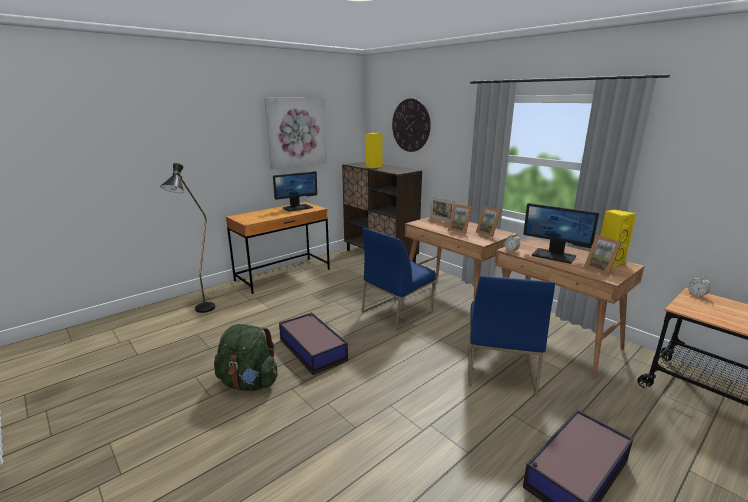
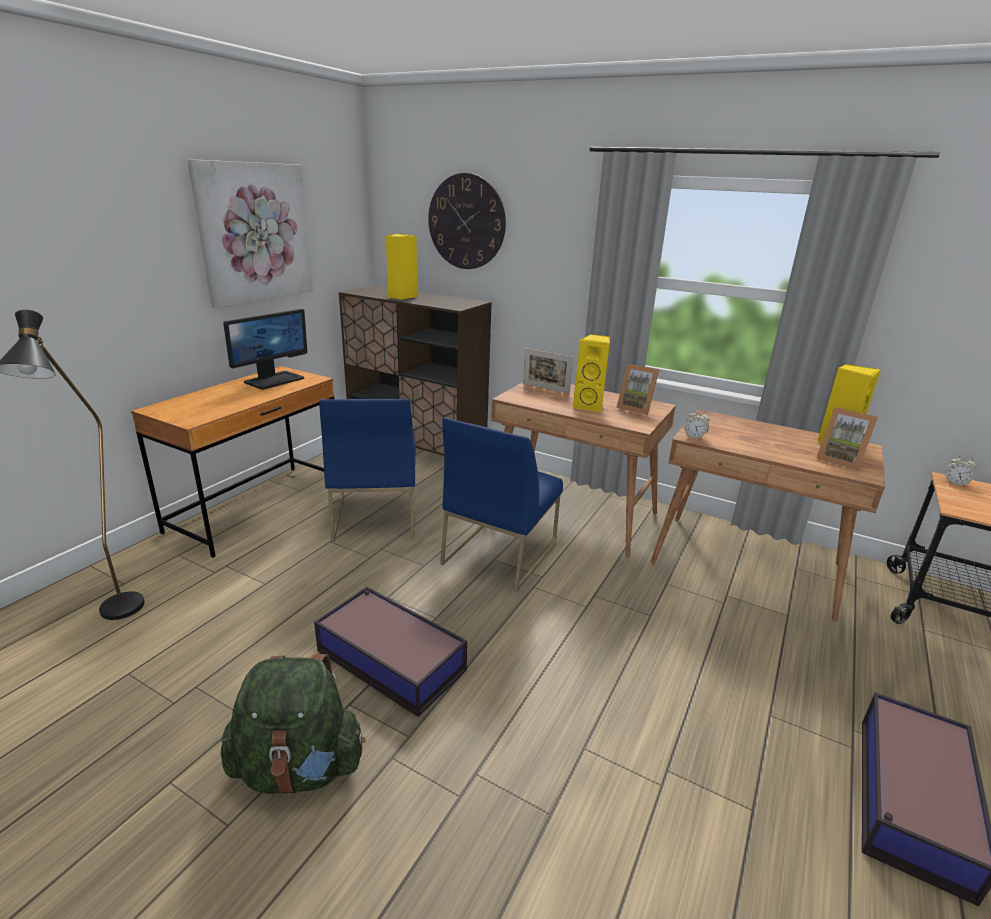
camera: 20 degrees left, 5 degrees up
(460, 230) = (589, 406): picture frame -> yellow speaker
(499, 368) = (706, 632): blue chair -> blue chair (374, 517)
(554, 255) = (759, 441): monitor -> none

